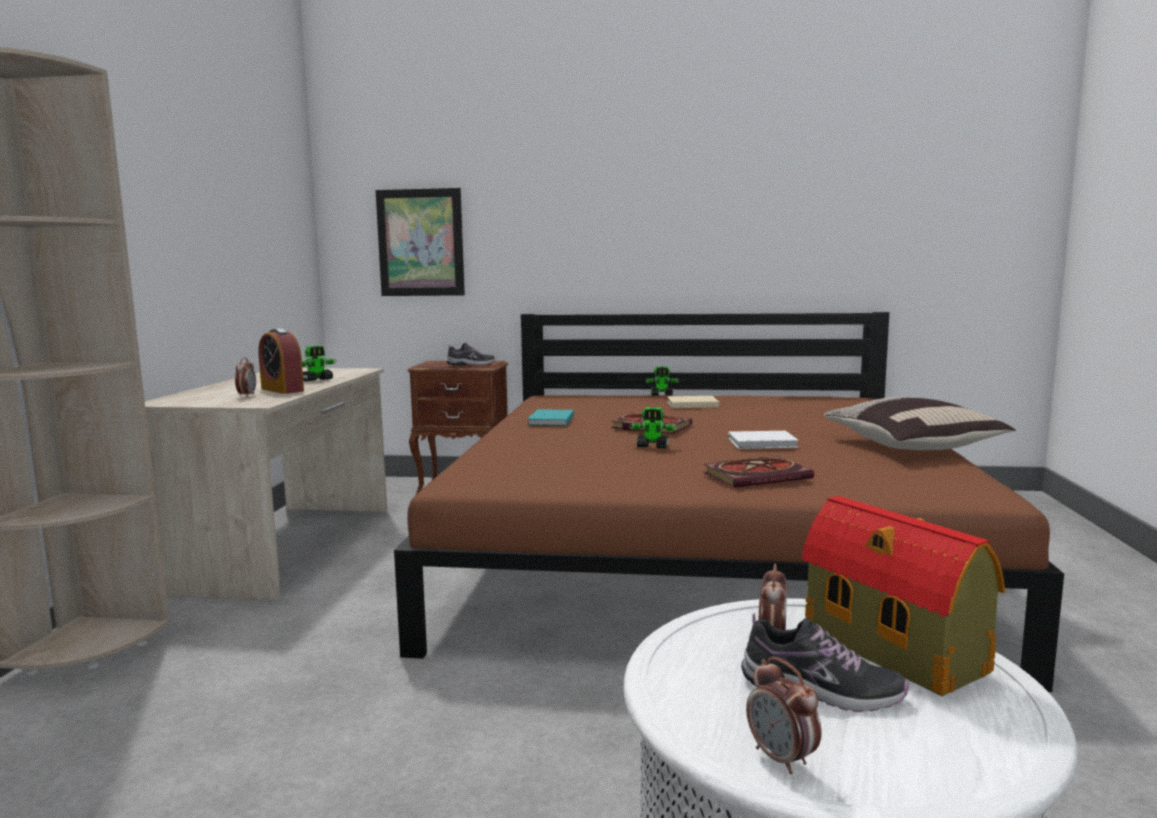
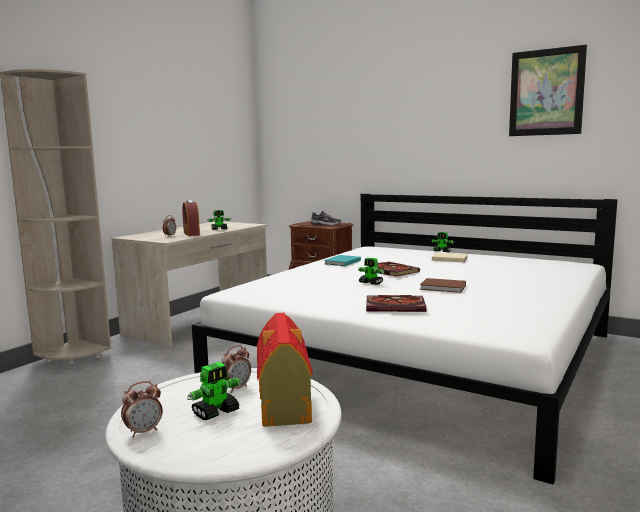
camera: 25 degrees right, 0 degrees up
(420, 243) = (309, 148): picture -> picture (546, 92)
(702, 551) = (422, 357): brown bed -> white bed
(764, 443) = (444, 288): white book -> brown book
(781, 759) = (144, 431): alarm clock -> alarm clock turned 120 degrees counterclockwise
(821, 690) = (216, 412): shoe -> toy robot
(912, 446) = (545, 300): pillow -> none

